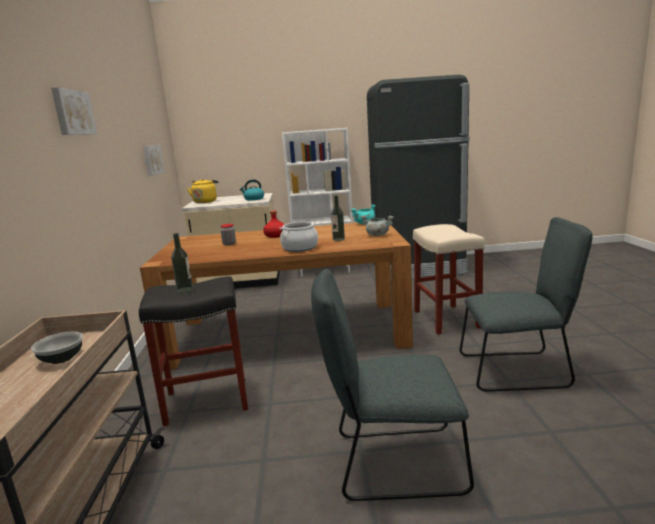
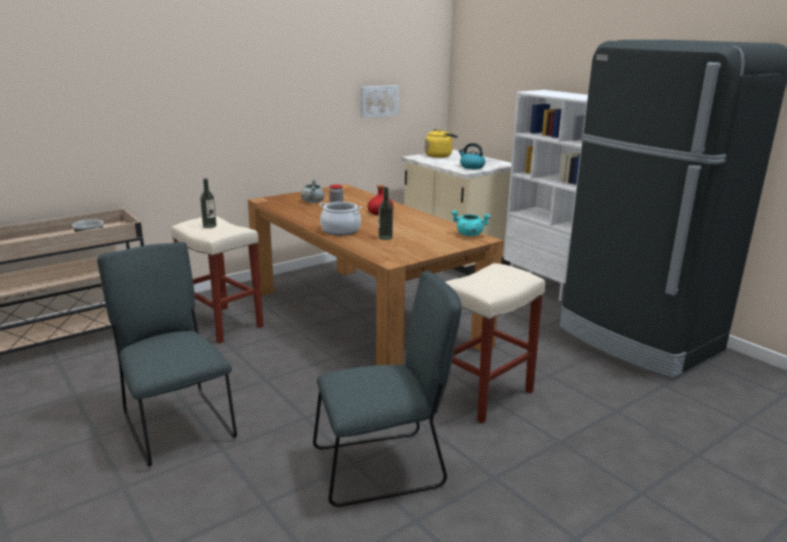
camera: 55 degrees right, 5 degrees up
(72, 113) = (231, 61): picture -> none
(205, 401) = (221, 324): black stool -> beige stool
(377, 235) = (420, 249): grey cooking pot -> grey cooking pot (313, 202)
(518, 371) = (384, 466): grey chair -> grey chair turned 75 degrees counterclockwise

